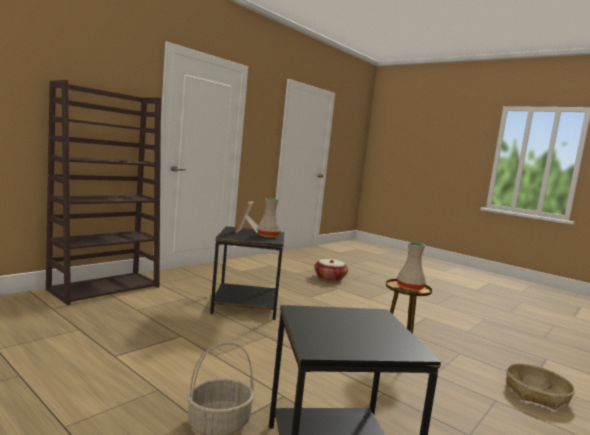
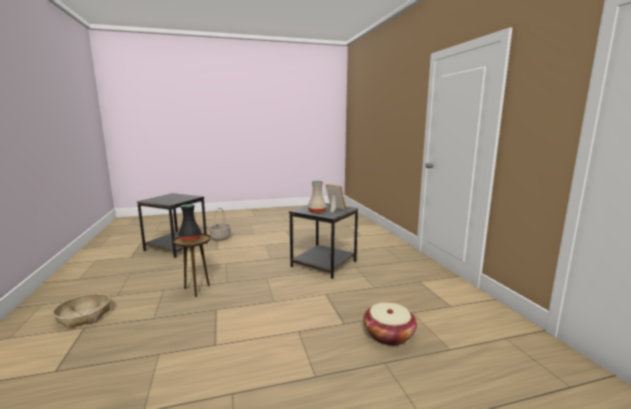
camera: 125 degrees right, 5 degrees up
(105, 288) = (377, 235): brown bookcase -> none
(410, 288) = (190, 239): beige vase -> black vase

